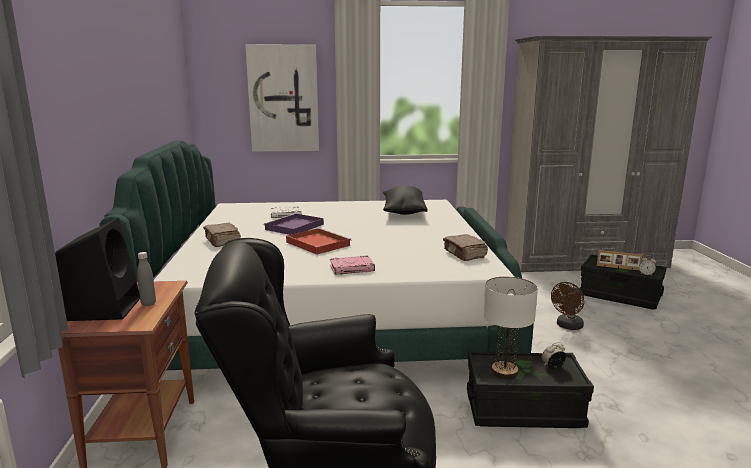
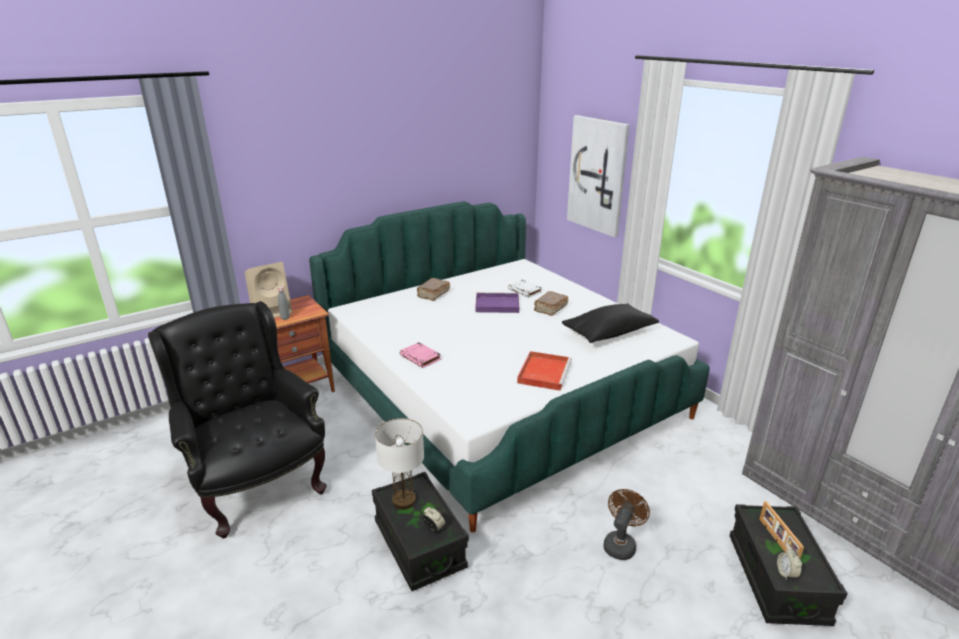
camera: 60 degrees right, 10 degrees up
(105, 308) = (272, 311): black speaker -> beige speaker
(317, 243) = (464, 327): red tray -> red tray (544, 372)
(464, 254) = (507, 397): brown book -> brown book (550, 309)
(567, 326) = (620, 544): brown fan -> brown fan turned 105 degrees clockwise

